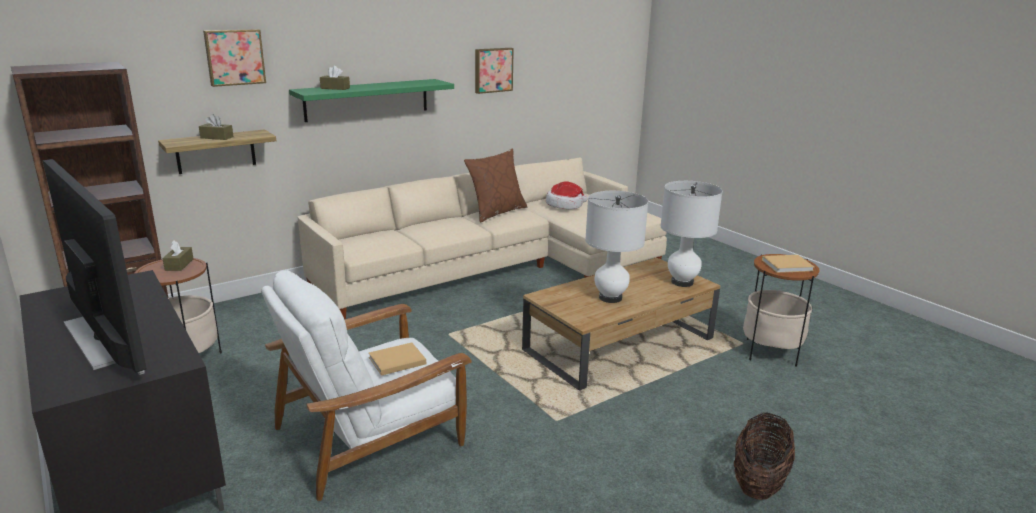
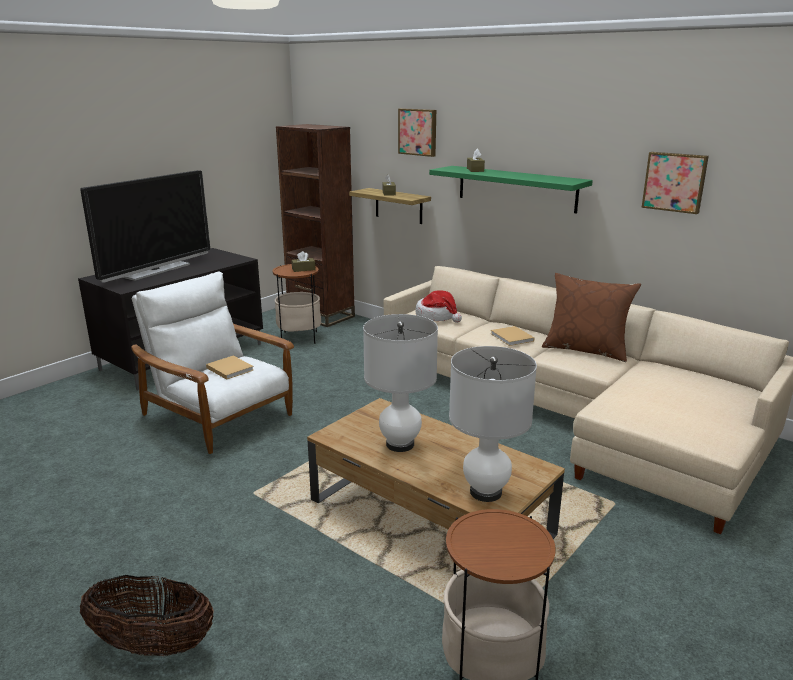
camera: 75 degrees right, 0 degrees up
(565, 205) = (666, 381): hat -> hat (437, 316)
(788, 265) = (498, 543): beige book -> beige book (512, 338)

